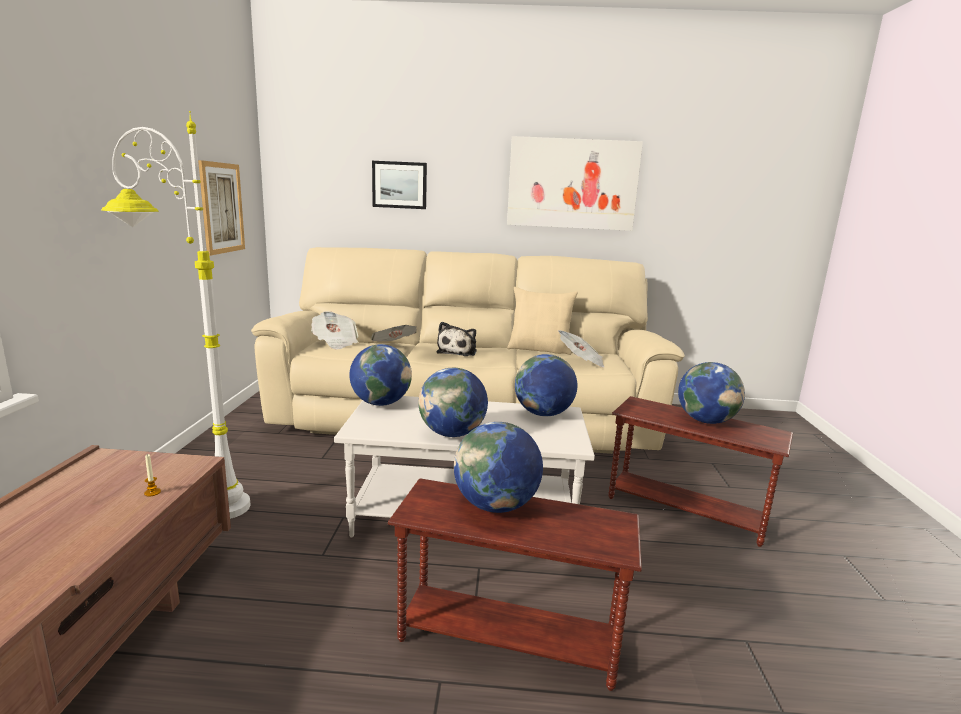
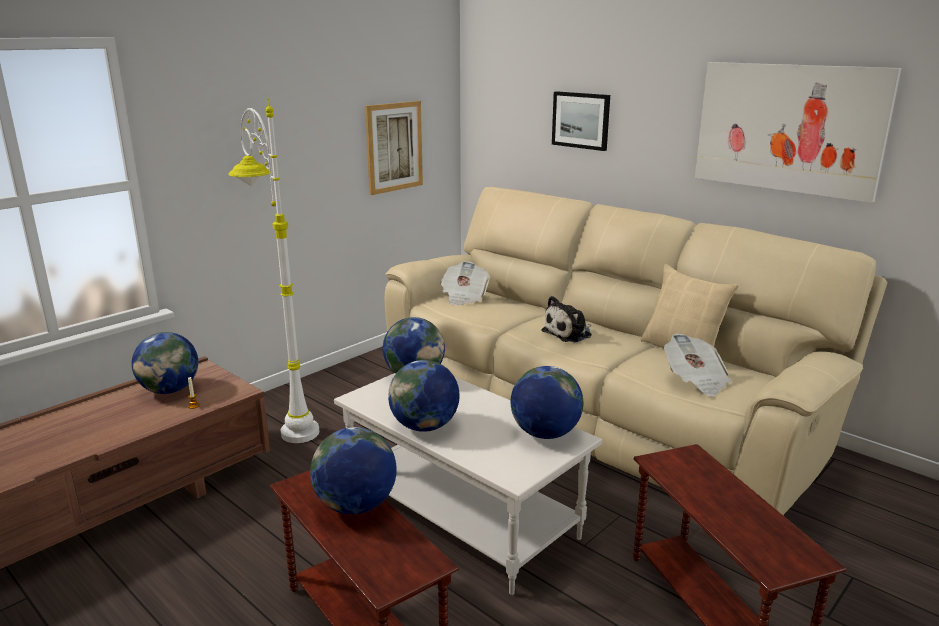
camera: 40 degrees right, 5 degrees up
(393, 346) = (511, 313): newspaper -> none
(706, 421) = (736, 507): globe -> globe (170, 390)

